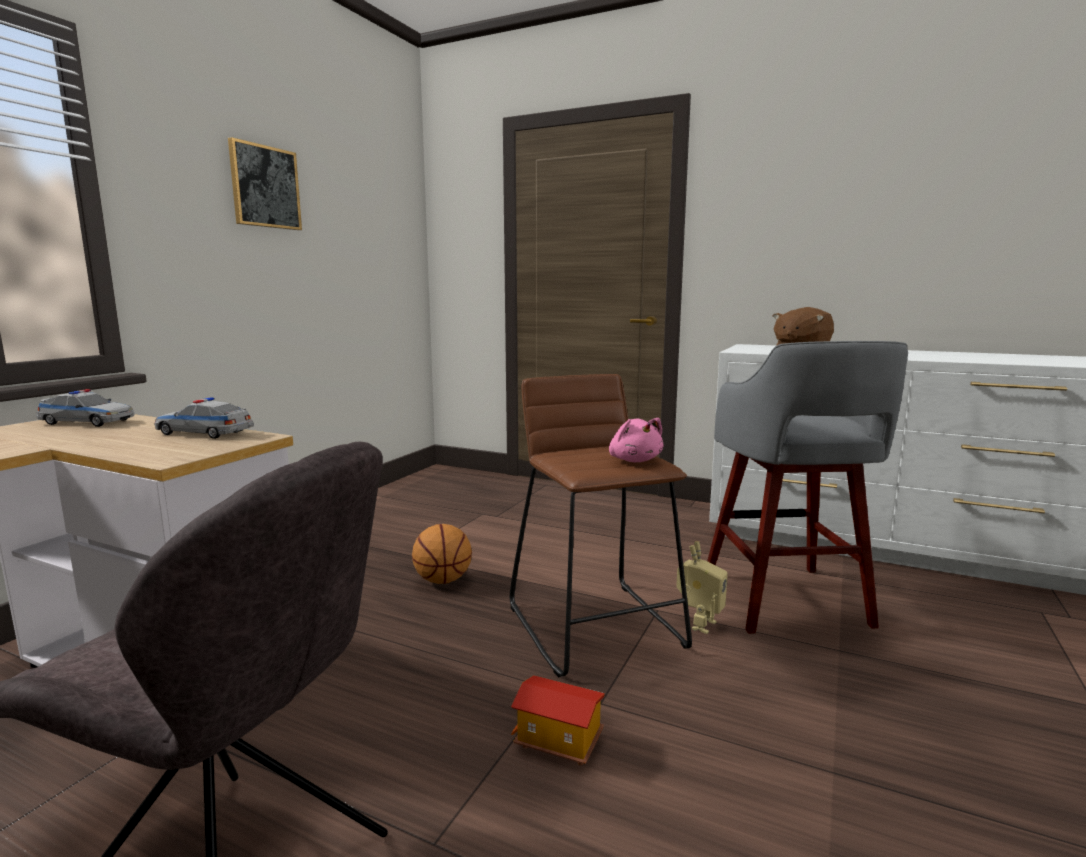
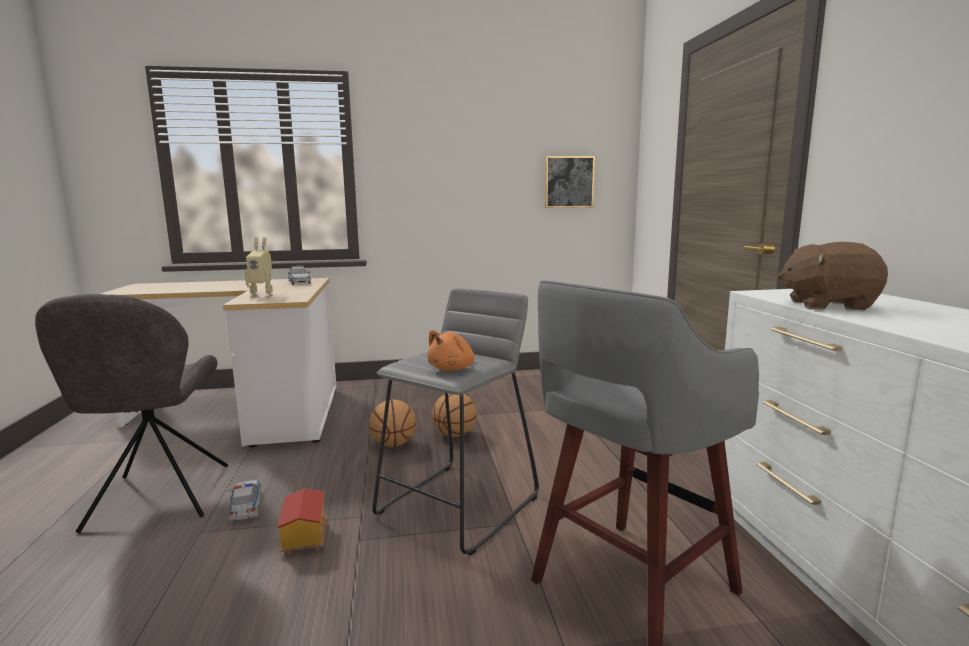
camera: 55 degrees right, 0 degrees up
(204, 433) = (295, 294): toy car -> toy car (246, 506)
(265, 187) = (465, 142): picture -> picture (569, 182)
(405, 620) = (394, 444): none -> basketball
(597, 626) = (458, 505): brown stool -> grey stool
(634, 460) = (453, 369): pink plush toy -> orange plush toy
(698, 624) = (516, 549): toy robot -> toy robot (263, 295)

